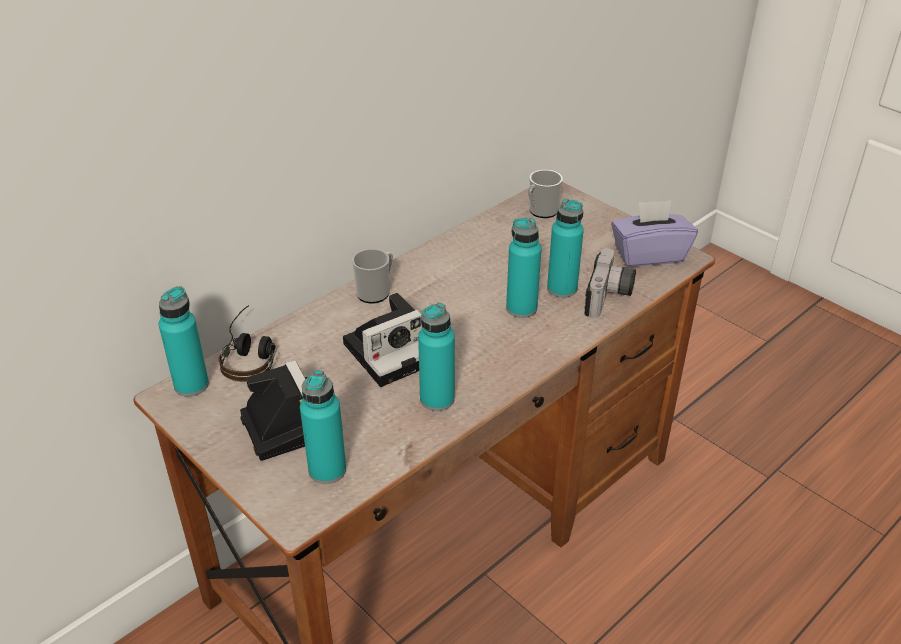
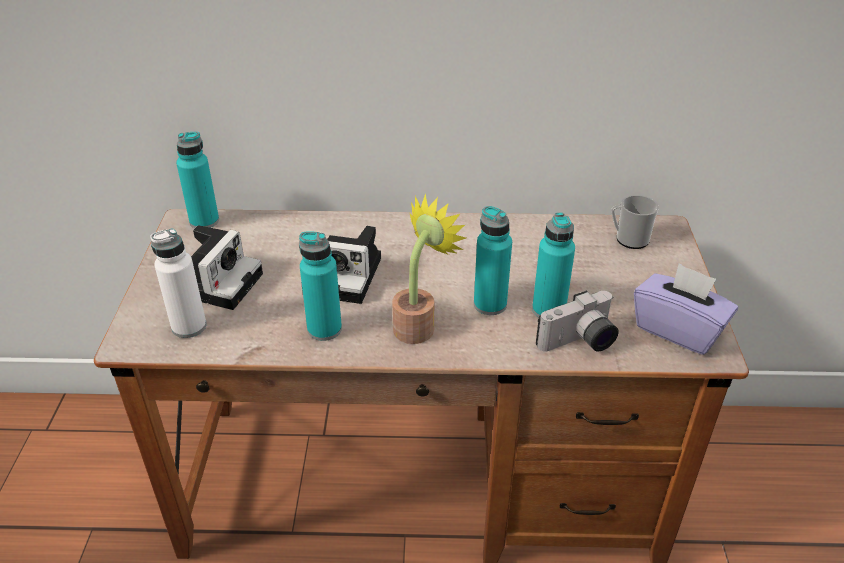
camera: 45 degrees right, 0 degrees up
(251, 355) = (262, 223): headphones -> none
(327, 470) = (189, 326): turquoise bottle -> white bottle
(376, 292) = (402, 228): mug -> none
(497, 352) = (419, 325): none -> potted plant

